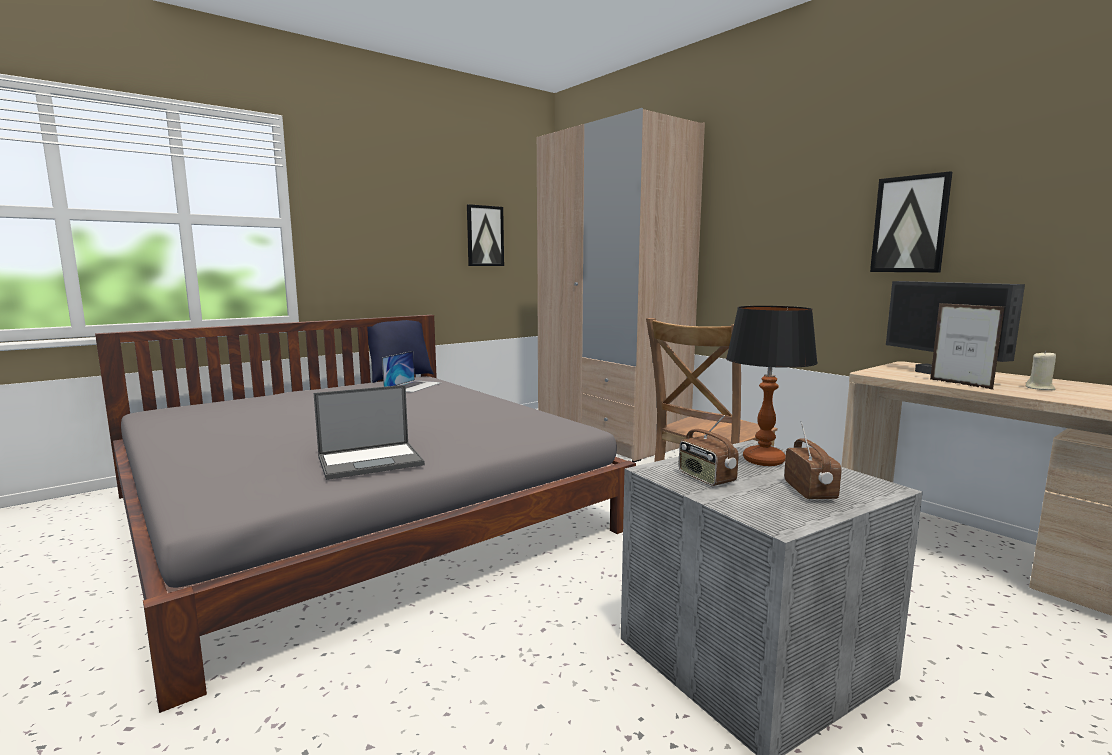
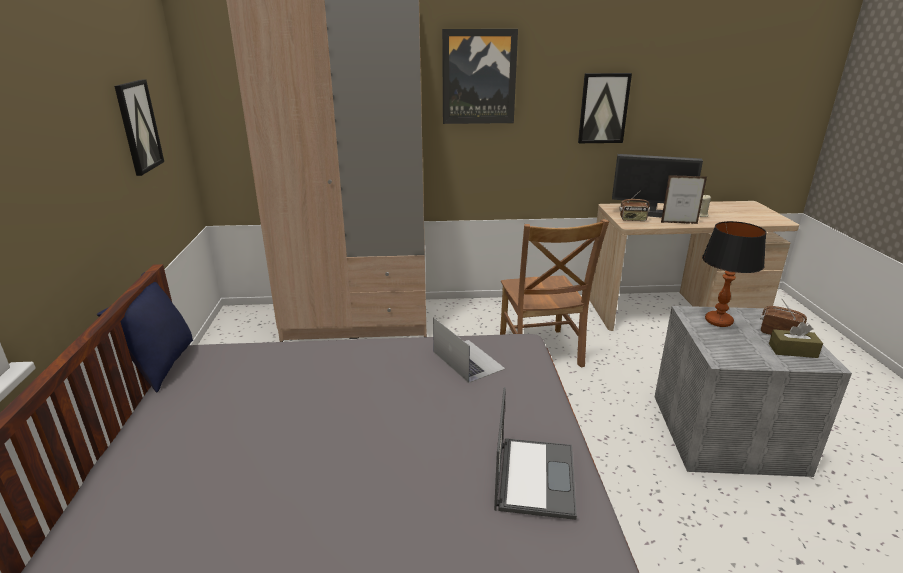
camera: 55 degrees left, 15 degrees up
(413, 386) = (237, 370): laptop -> laptop (468, 360)
(705, 478) = (745, 351): radio -> radio (633, 219)
(756, 196) = (479, 77): none -> picture
(772, 502) = (792, 350): none -> brown tissue box

